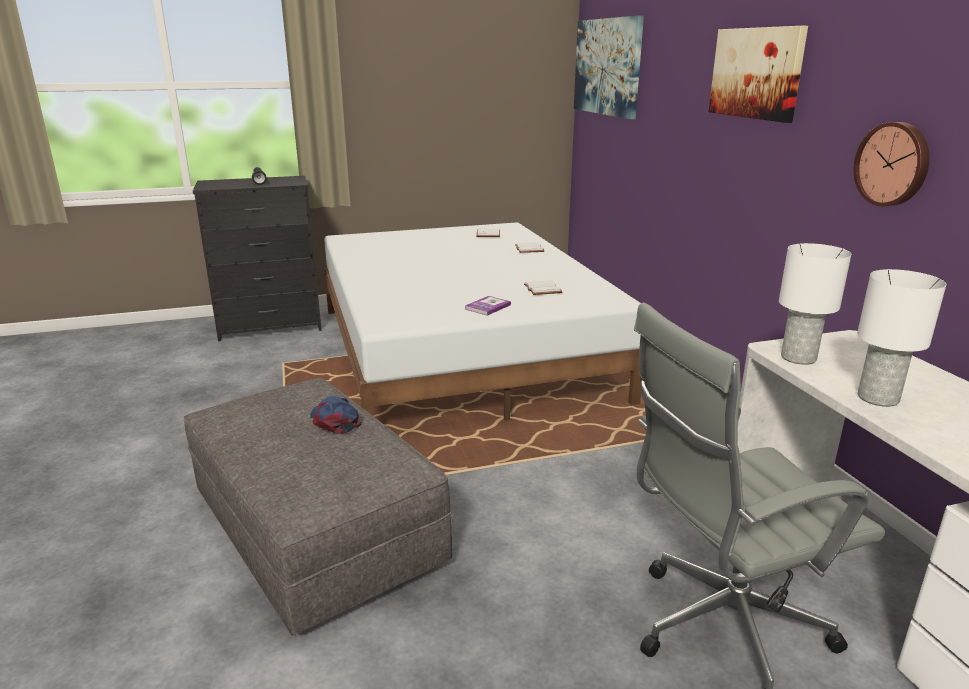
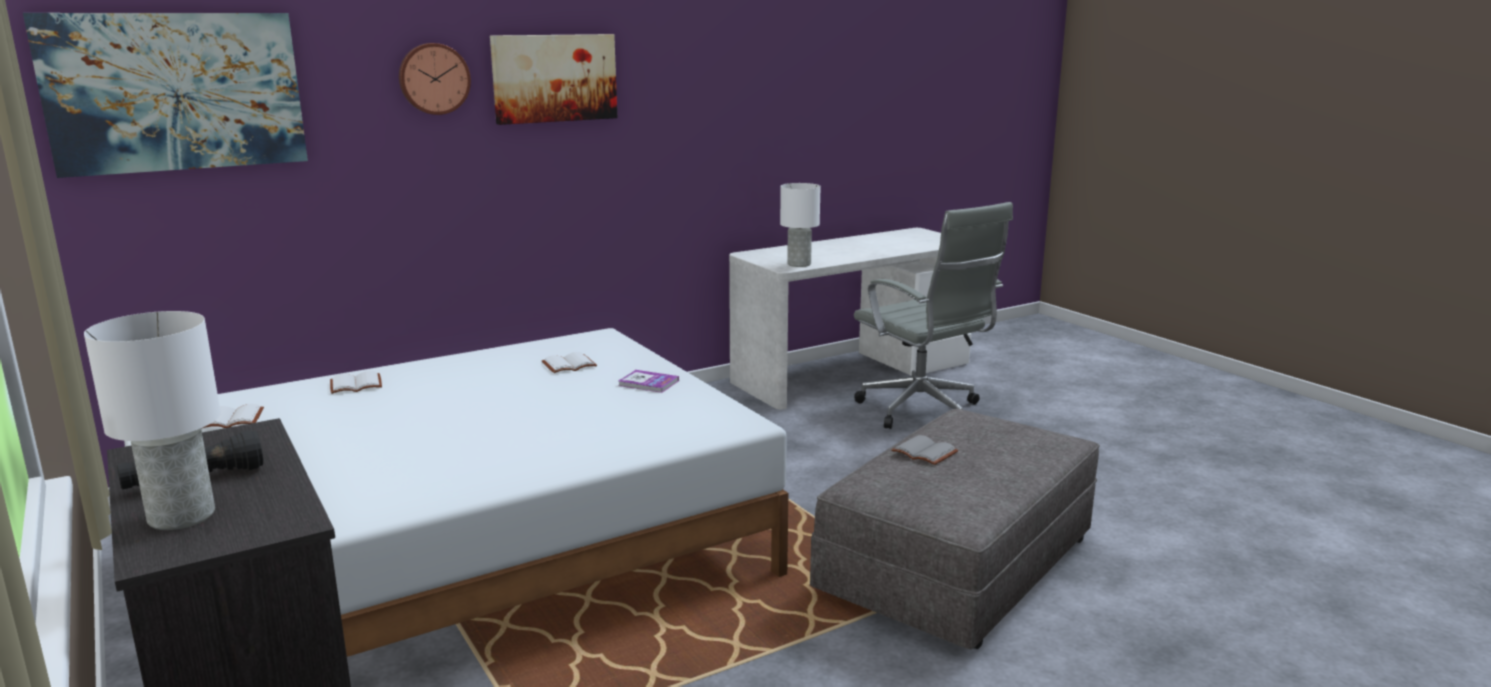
camera: 105 degrees left, 5 degrees down
(334, 420) = (926, 452): blue cap -> grey book
(879, 398) = (849, 255): white table lamp -> white table lamp (183, 515)
(893, 164) = (717, 131): wall clock -> wall clock (434, 78)

